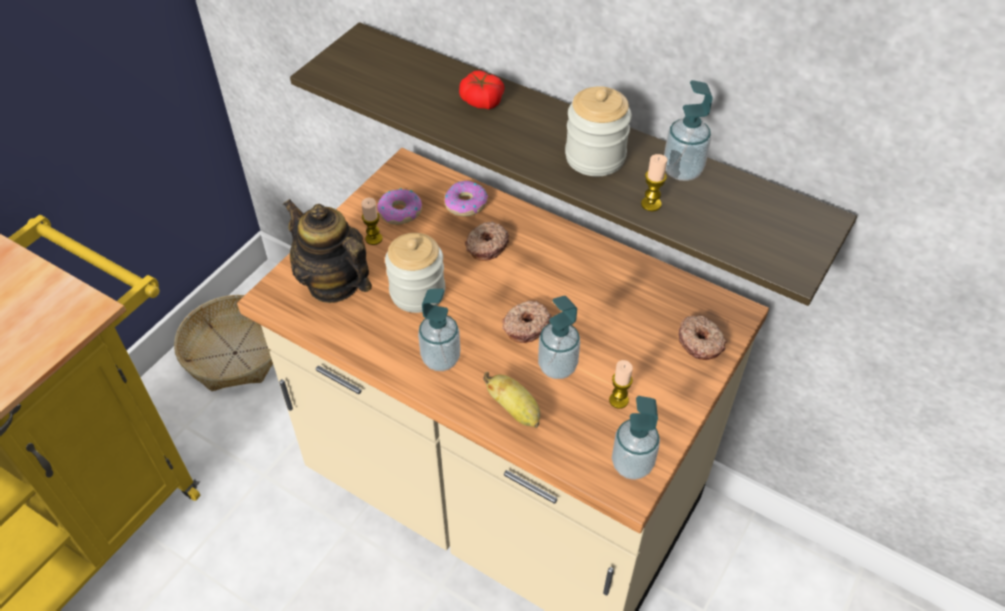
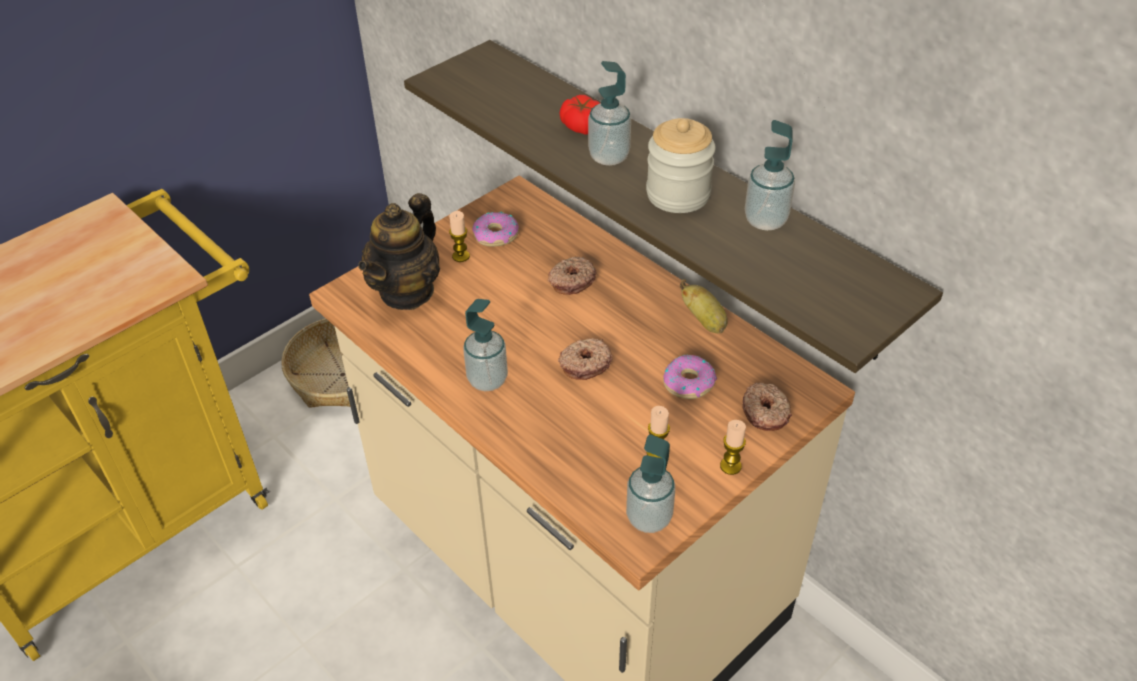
camera: 15 degrees right, 5 degrees down
(334, 283) = (407, 291): teapot -> teapot turned 120 degrees counterclockwise
(417, 292) = (486, 313): jar -> none
(465, 203) = (564, 237): donut -> donut (688, 382)
(515, 410) = (545, 442): banana -> banana (705, 321)
(557, 366) = (604, 408): soap dispenser -> soap dispenser (609, 157)
(651, 204) = (719, 247): candle -> candle (730, 466)

